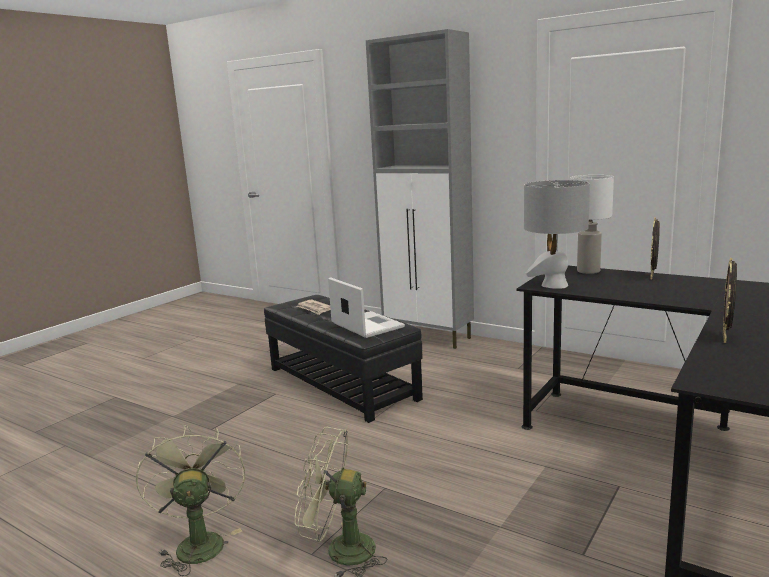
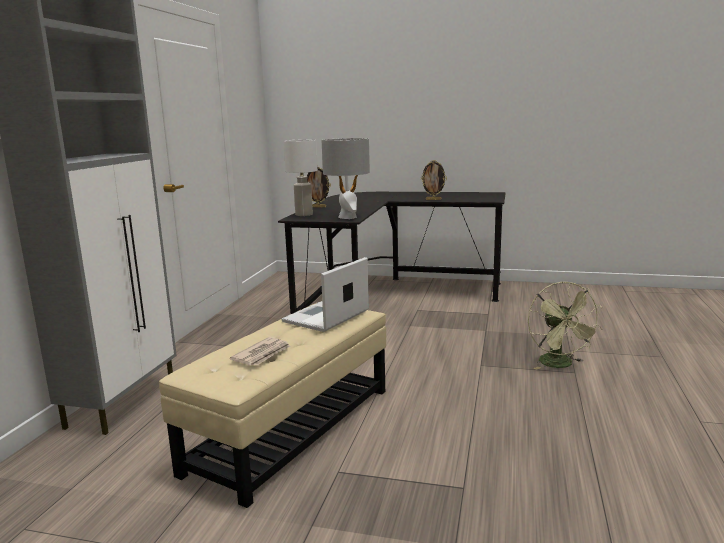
camera: 110 degrees left, 0 degrees up
(198, 542) = (622, 415): green fan -> none
(342, 383) = (291, 429): black ottoman -> beige ottoman

